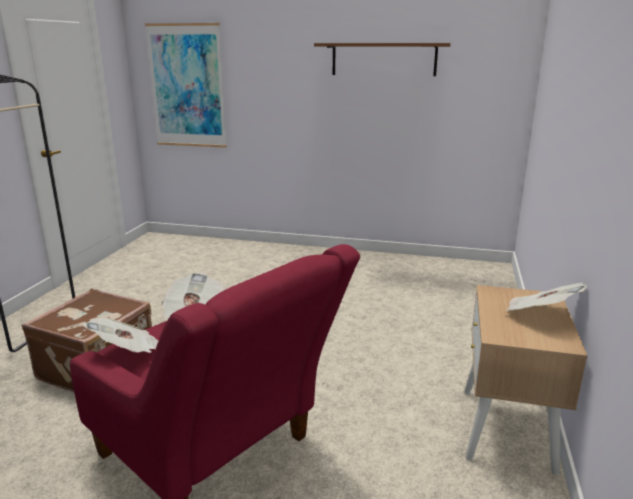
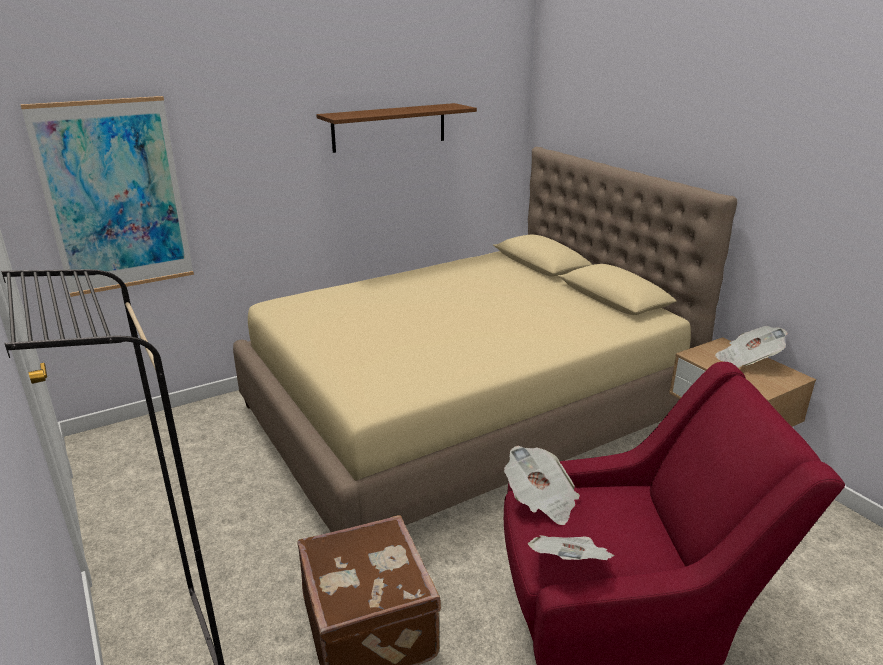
camera: 45 degrees left, 5 degrees up
(349, 301) = (466, 413): none -> beige bed

